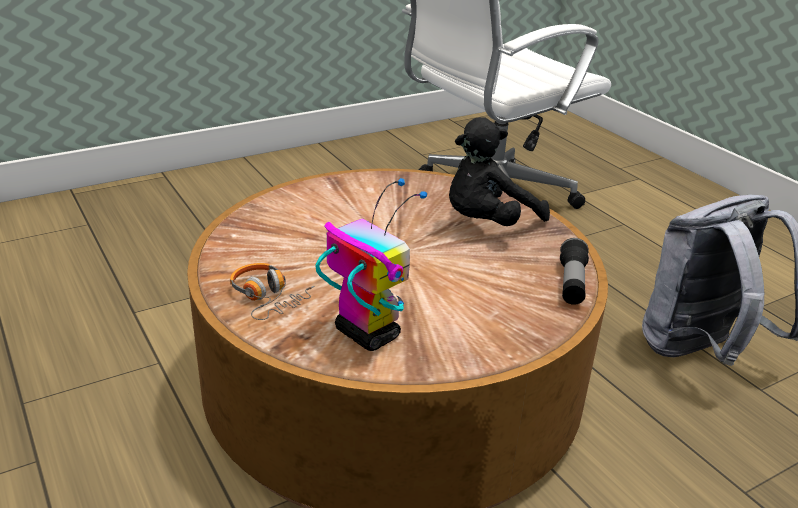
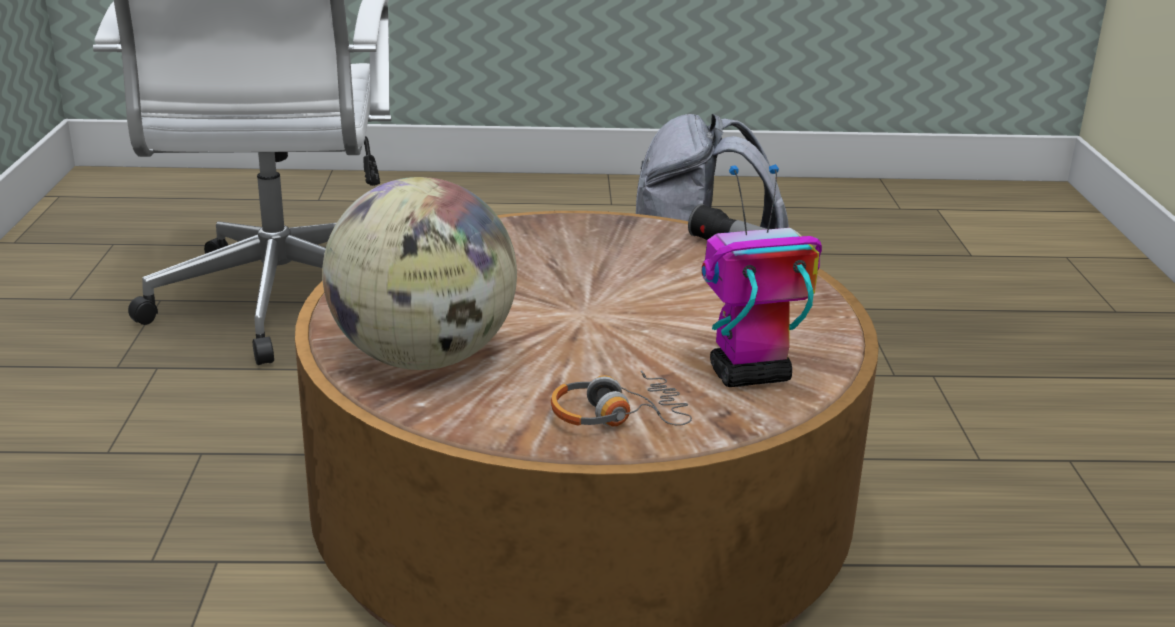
camera: 60 degrees left, 5 degrees down
(285, 221) = (423, 359): none -> globe
(487, 223) = (571, 247): black plush toy -> none

